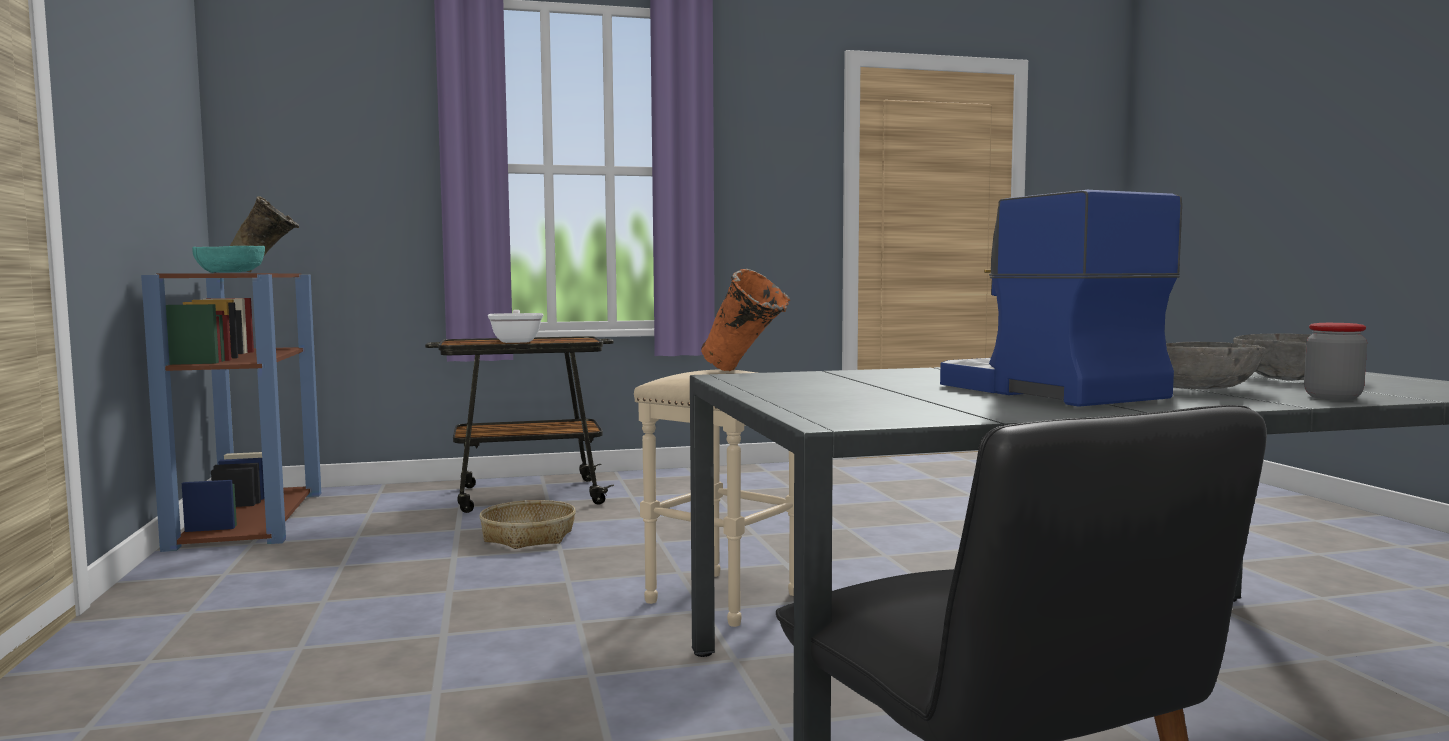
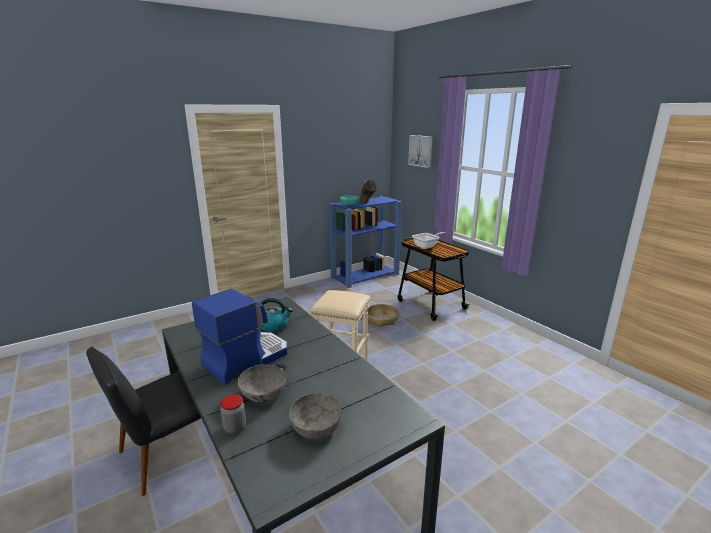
camera: 70 degrees right, 15 degrees up
(251, 518) = (366, 276): brown bookcase -> blue bookcase
(345, 137) = (421, 151): none -> picture
(745, 372) = (334, 301): orange vase -> none
(867, 381) = (274, 325): none -> kettle

